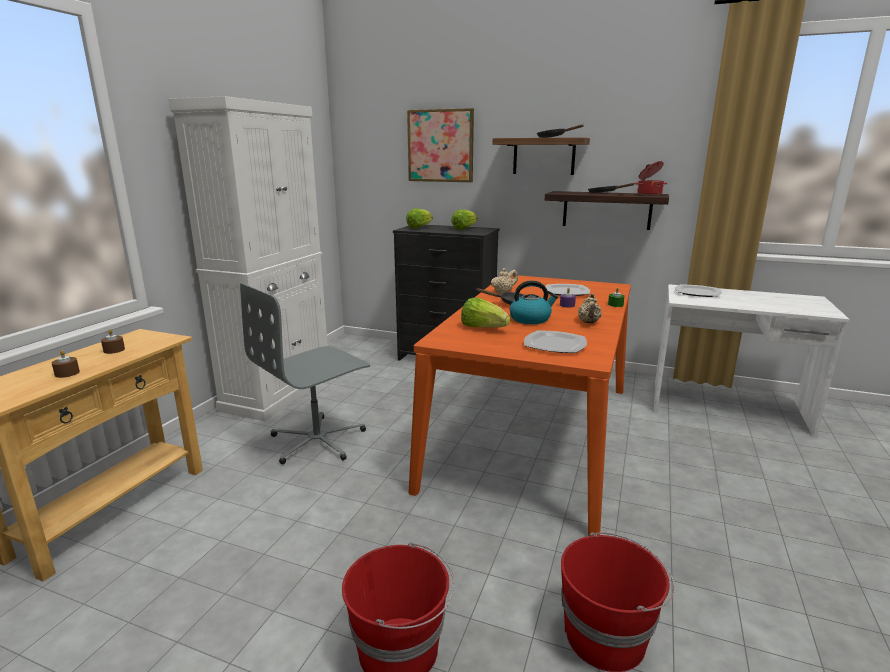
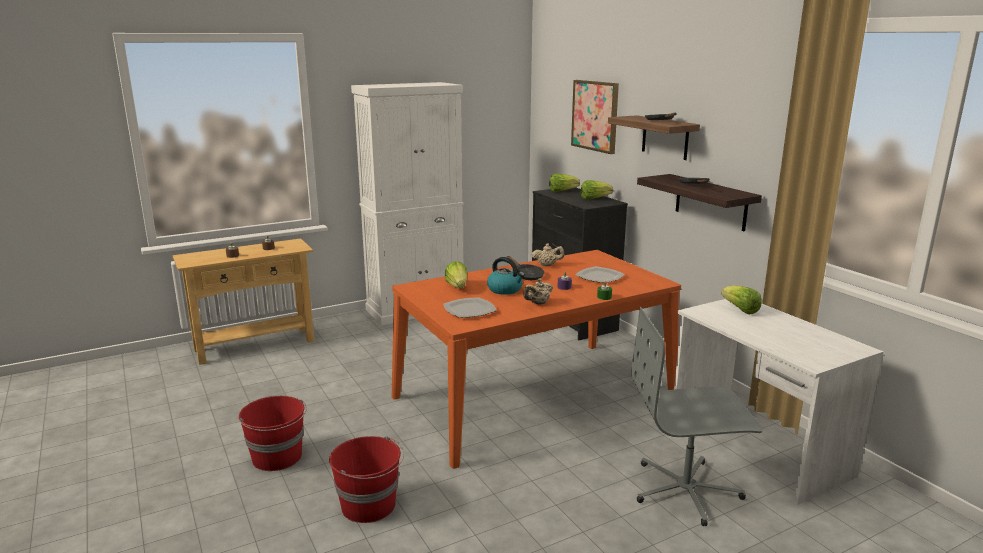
camera: 40 degrees right, 0 degrees up
(318, 441) = (391, 348): grey office chair -> grey office chair (686, 490)
(649, 194) = (732, 193): cooking pot -> none
(698, 293) = (740, 309): plate -> lettuce

